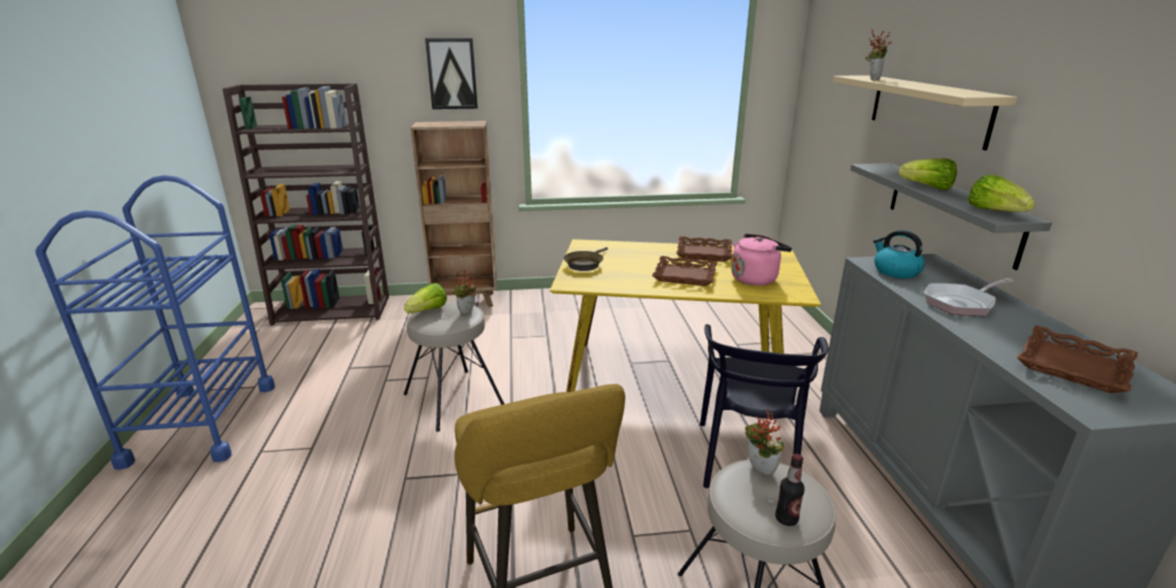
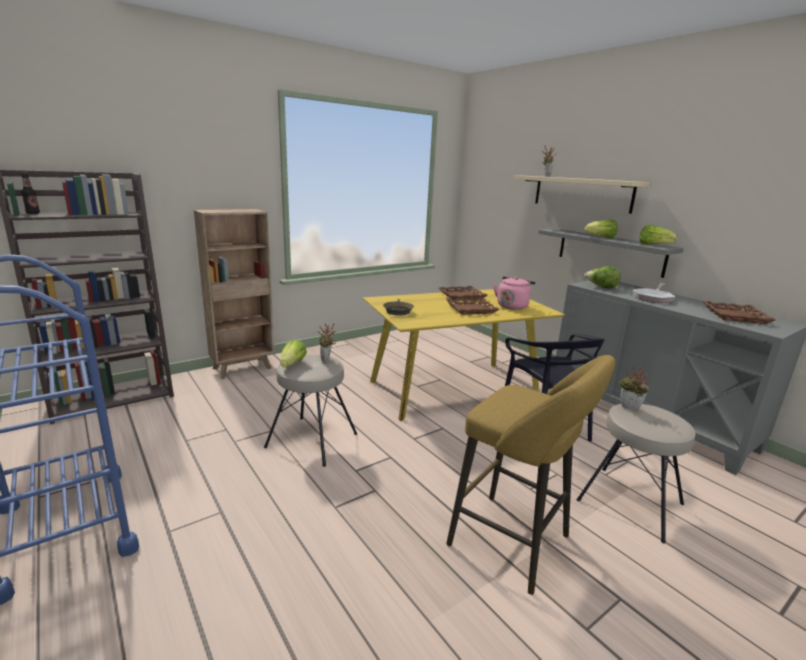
camera: 30 degrees left, 5 degrees down
(452, 74) = (225, 168): picture -> none
(786, 519) = (673, 427): bottle -> bottle (33, 213)
(895, 271) = (601, 287): kettle -> lettuce

